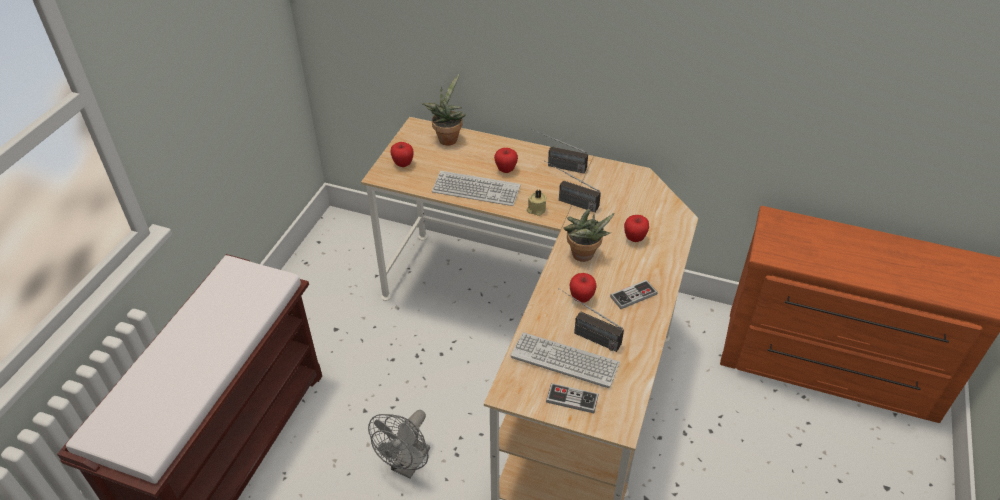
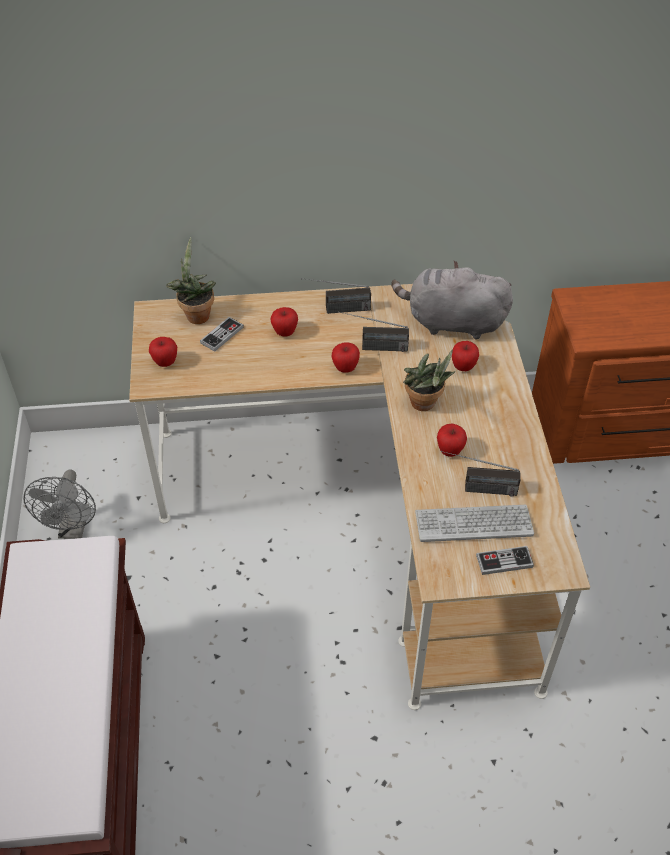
camera: 25 degrees left, 5 degrees up
(407, 465) = (297, 695): grey fan -> grey fan (73, 529)
(476, 190) = (267, 366): keyboard -> none
(536, 209) = (345, 368): beige candle -> apple
(633, 295) = (498, 430): game controller -> game controller (222, 335)
(646, 202) = (451, 322): none -> grey plush toy

